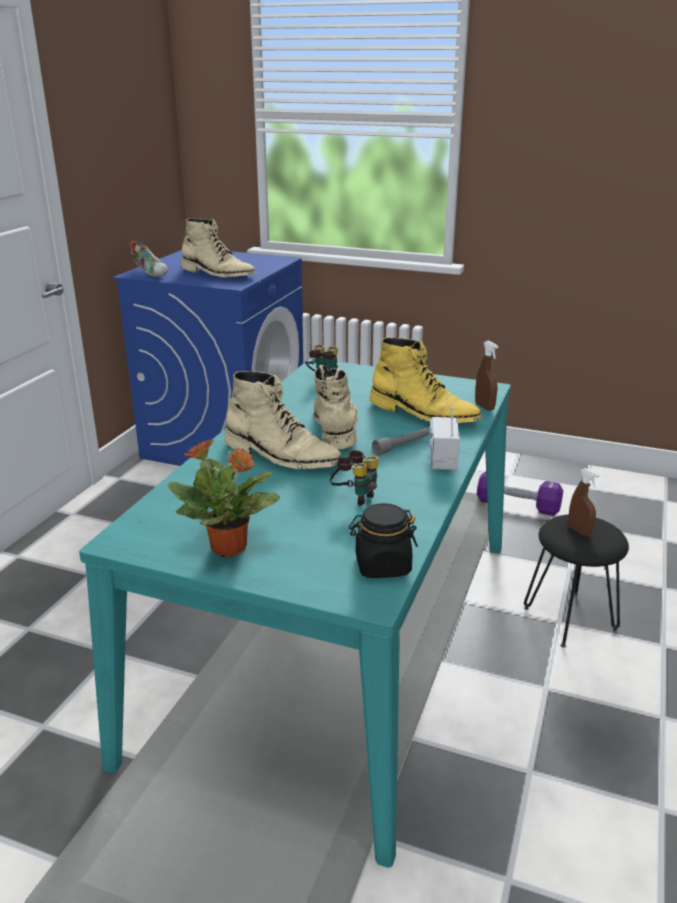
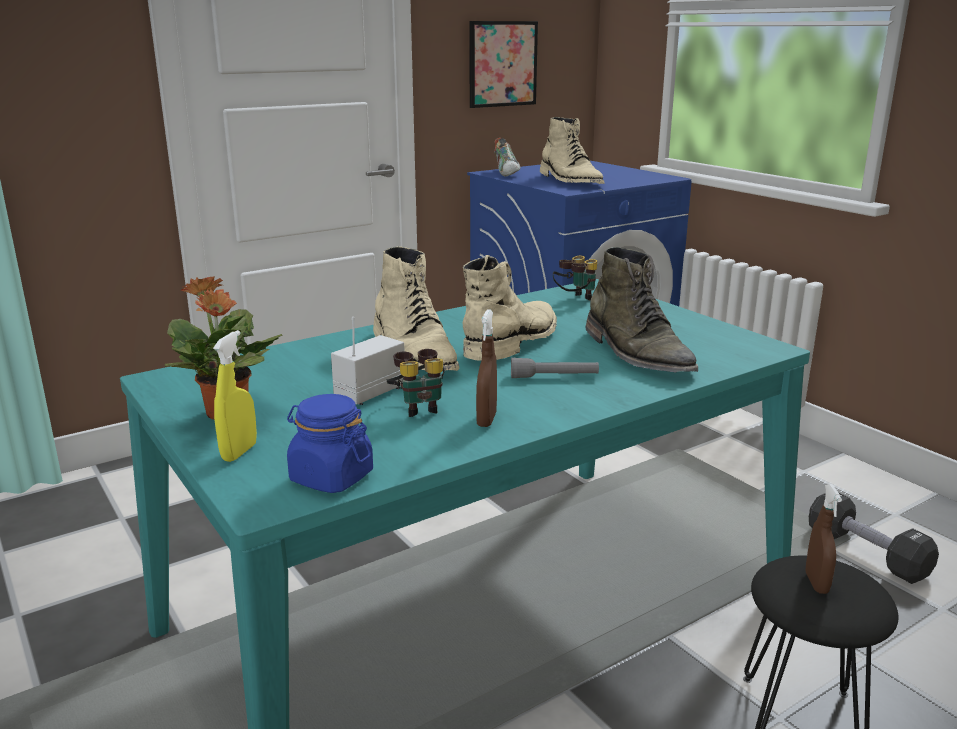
camera: 35 degrees right, 5 degrees down
(121, 172) = (502, 64): none -> picture
(292, 573) = (239, 452): none -> yellow spray bottle
(382, 565) = (331, 477): black jar -> blue jar
(423, 413) = (637, 354): yellow boot -> green boot
(442, 460) = (578, 402): radio -> radio (369, 392)
(484, 407) = (729, 365): brown spray bottle -> brown spray bottle (486, 420)
(518, 506) = (866, 553): purple dumbbell -> black dumbbell

